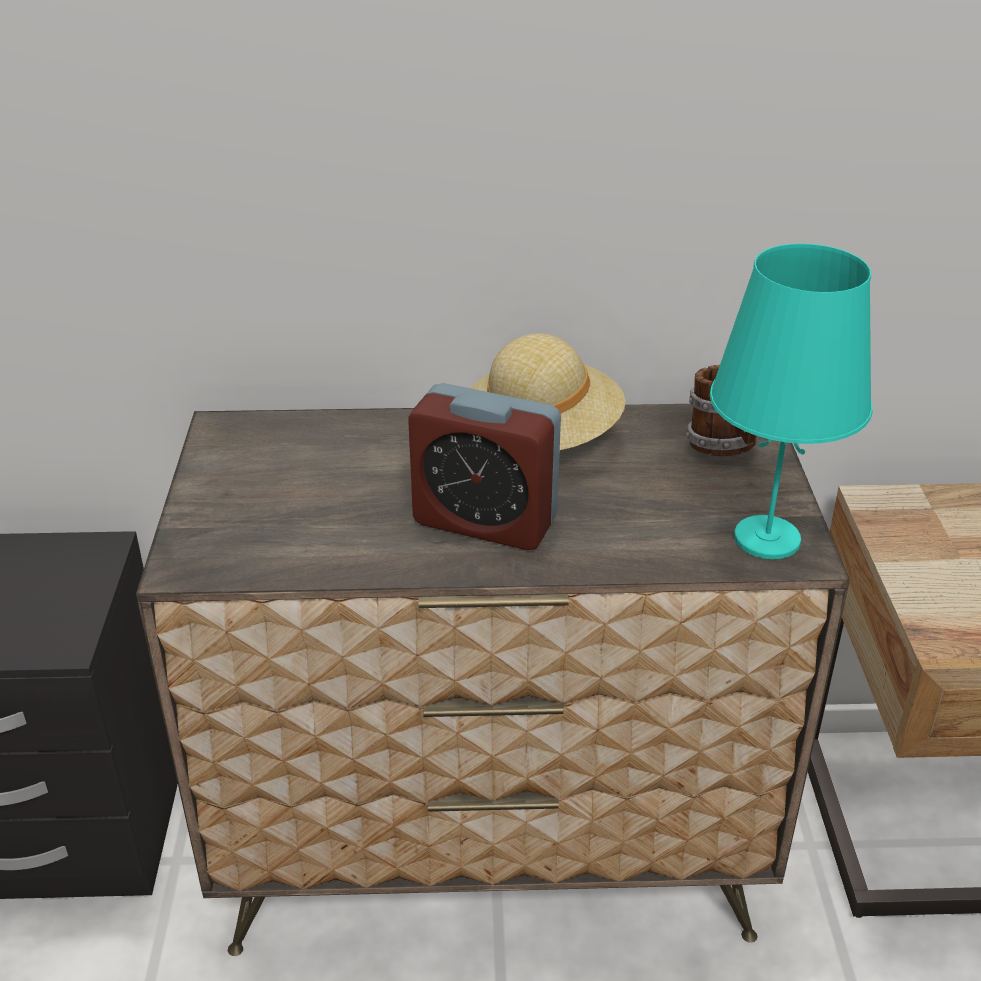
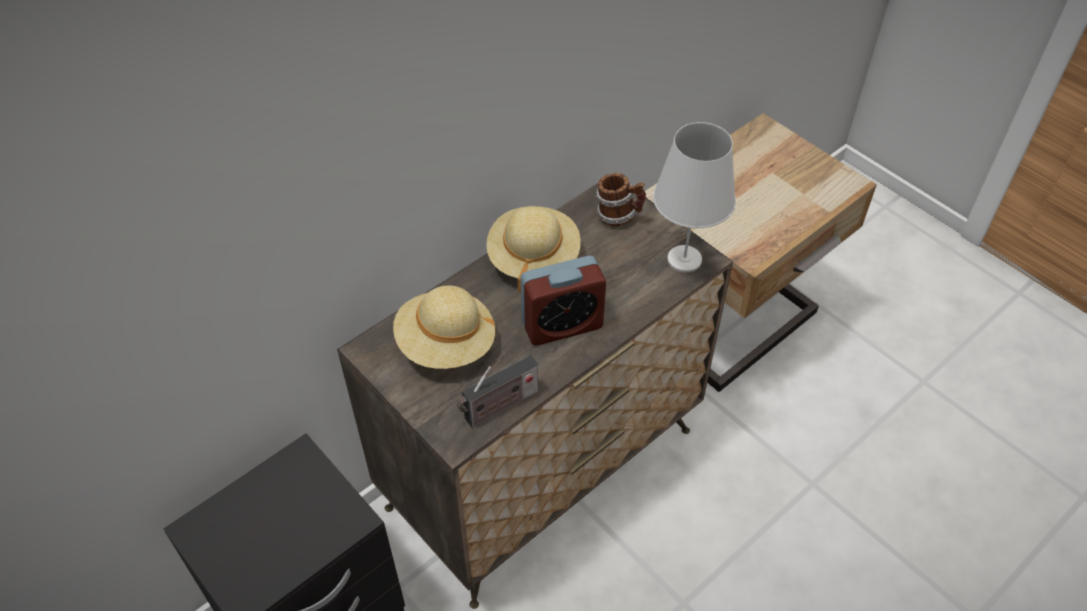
camera: 40 degrees left, 15 degrees up
(281, 562) = (498, 407): none -> radio
(313, 467) = (446, 344): none -> beige hat
(765, 538) = (683, 259): turquoise table lamp -> white table lamp

